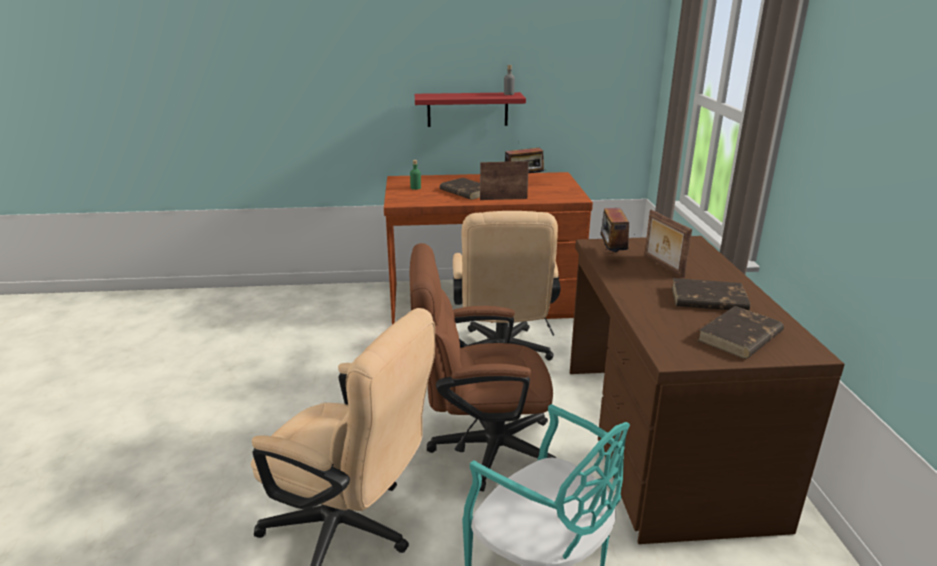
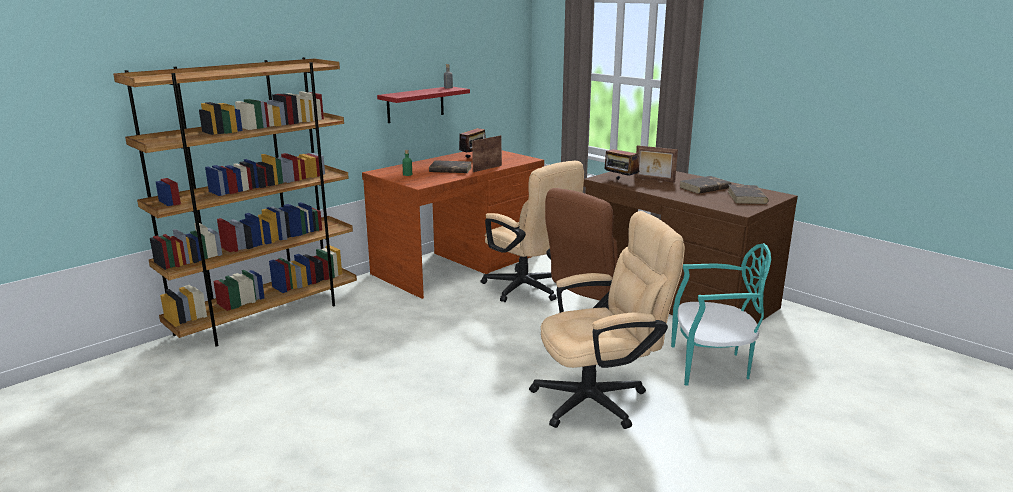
camera: 40 degrees left, 5 degrees down
(262, 296) = (267, 316): none -> brown bookcase

